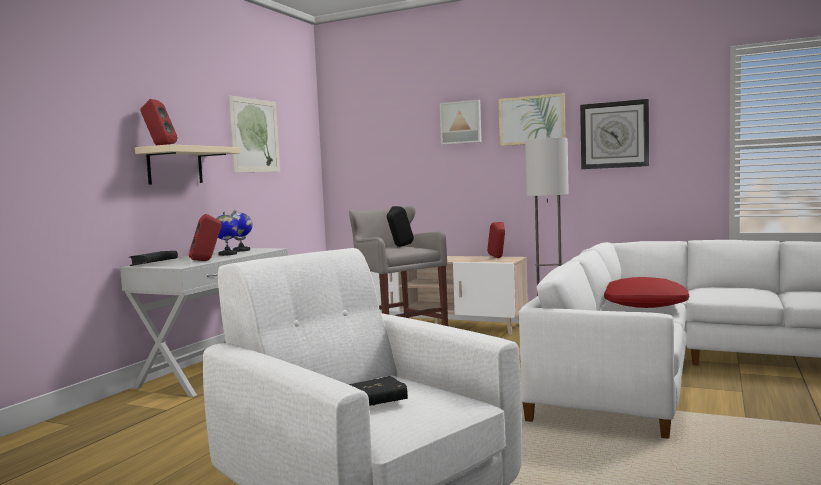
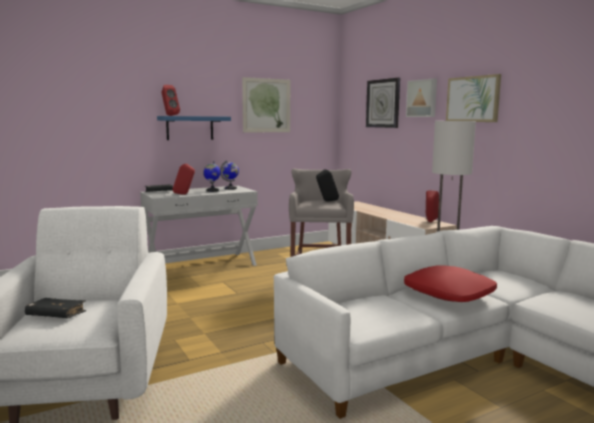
camera: 35 degrees right, 5 degrees up
(175, 166) = (190, 128): beige shelf -> blue shelf
(614, 135) = (539, 118): wall clock -> wall clock (383, 103)

